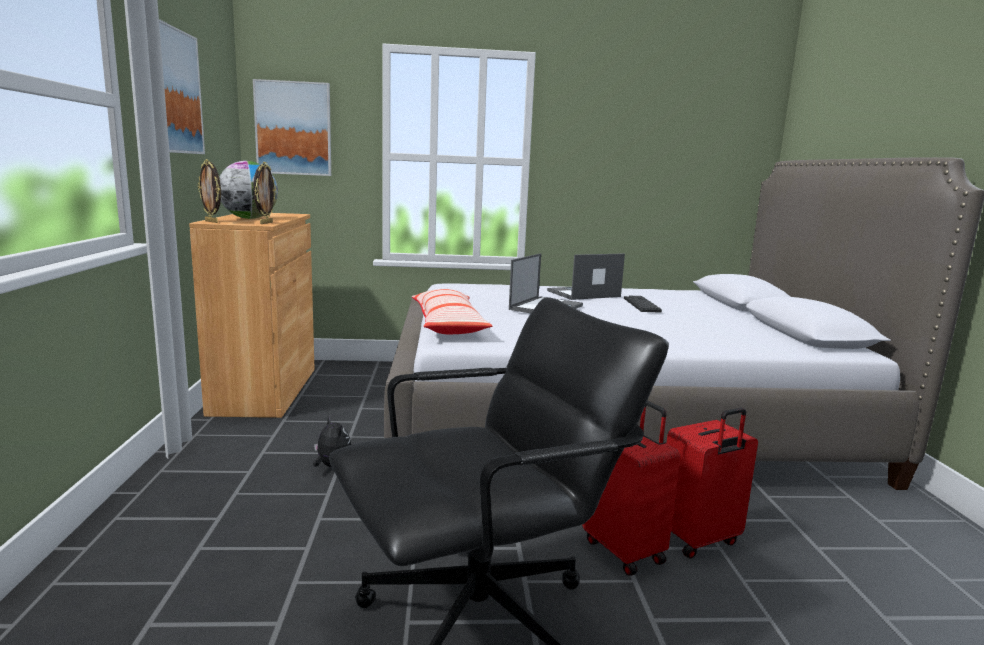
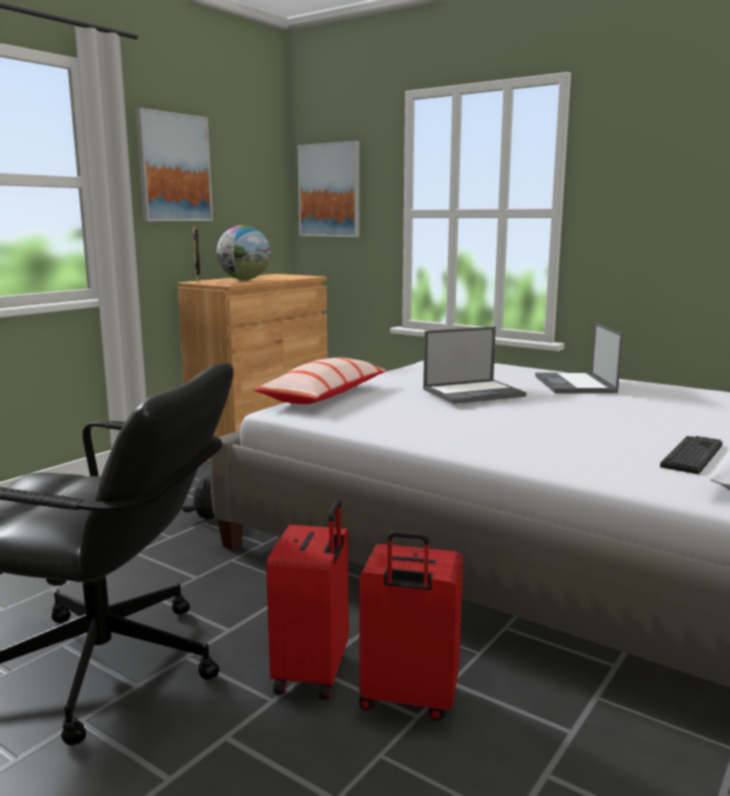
camera: 40 degrees right, 0 degrees up
(265, 223) = (234, 283): picture frame -> none
(583, 294) = (575, 384): laptop -> laptop turned 105 degrees counterclockwise
(641, 305) = (619, 405): keyboard -> keyboard (692, 455)

